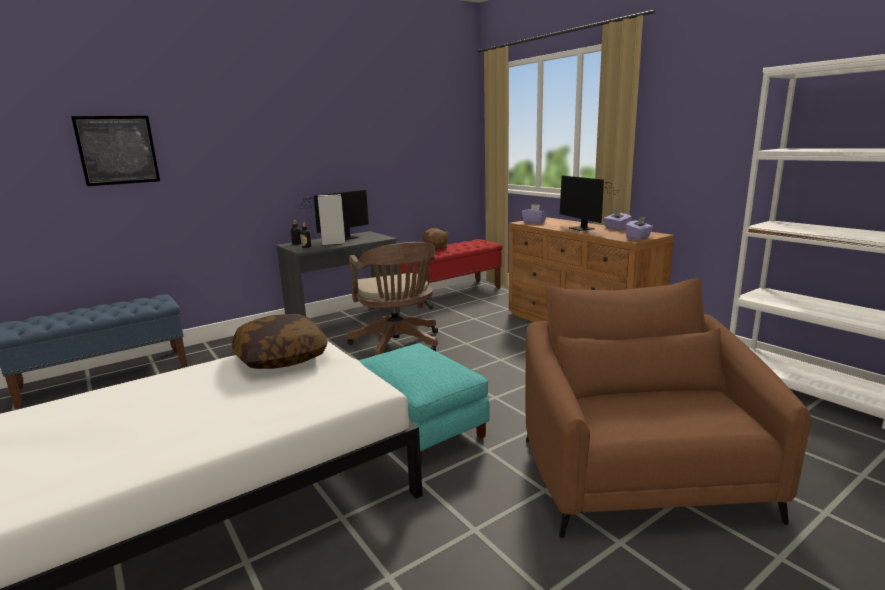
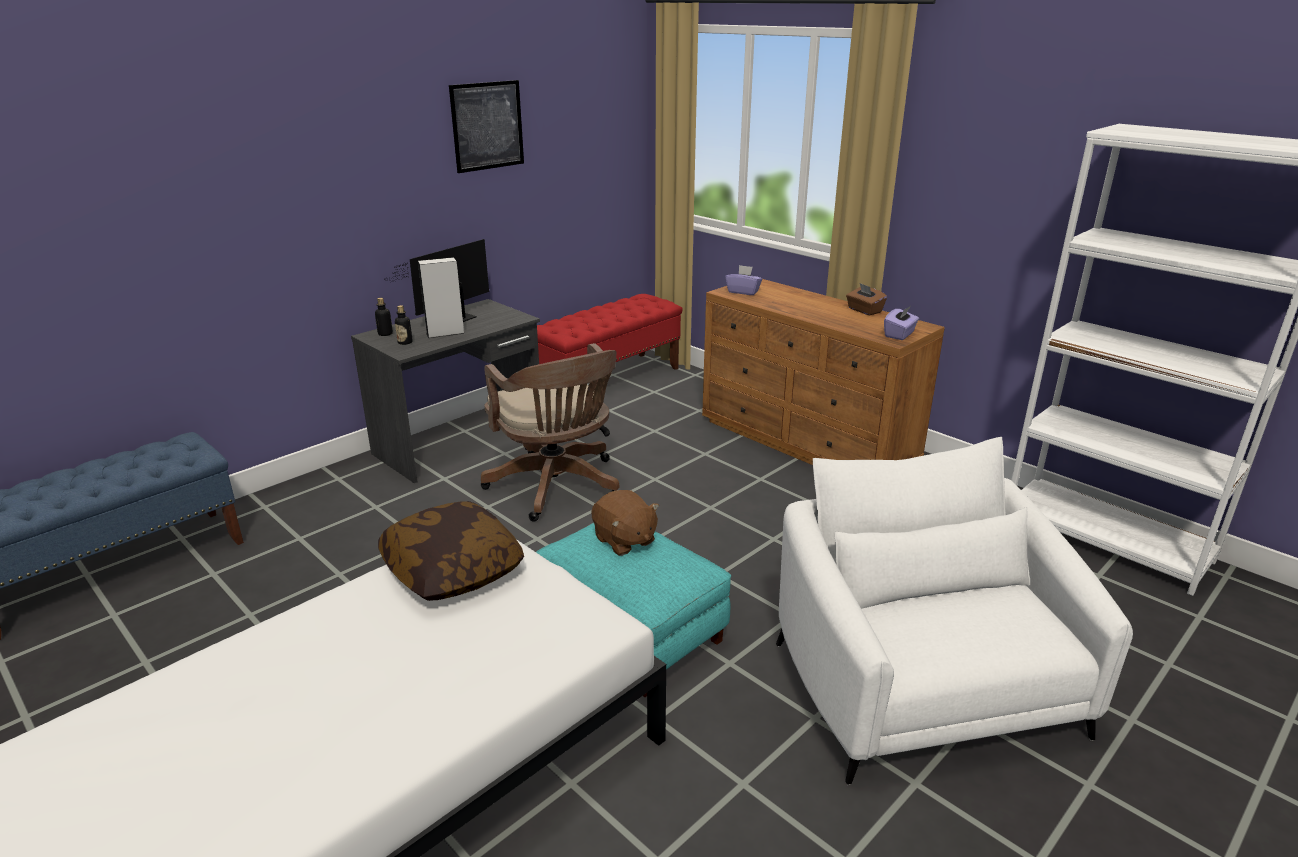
camera: 10 degrees left, 10 degrees up
(117, 150) = (93, 211): picture -> picture (487, 126)
(435, 248) = (584, 316): brown plush toy -> brown plush toy (624, 540)
(583, 229) = (818, 311): monitor -> none
(616, 228) = (864, 310): purple tissue box -> brown tissue box
(640, 475) = (923, 686): brown armchair -> white armchair

